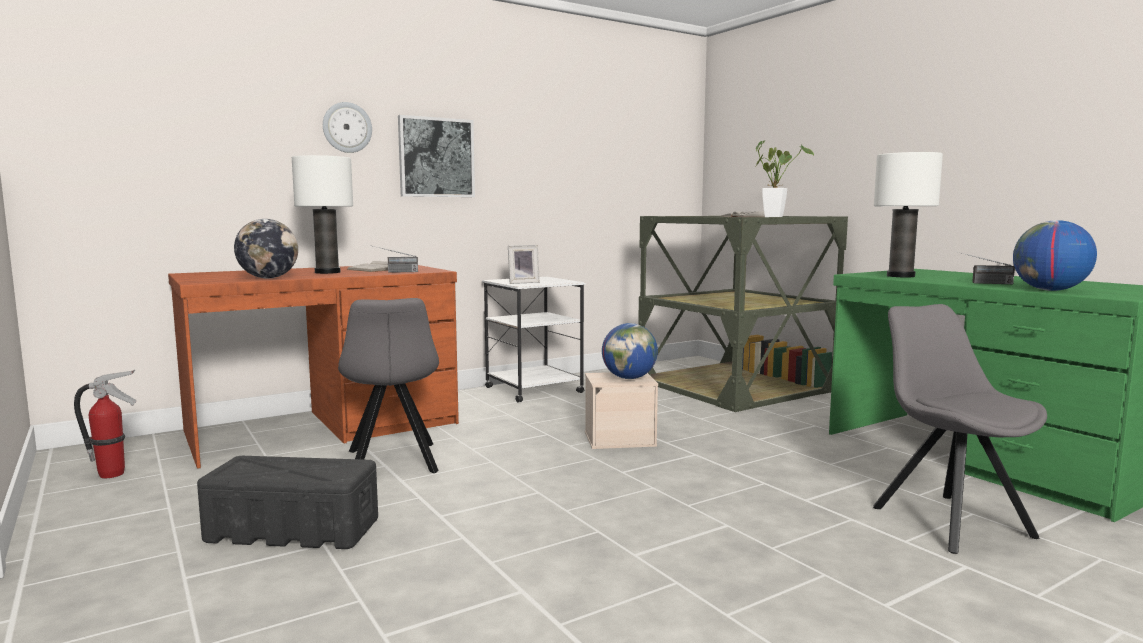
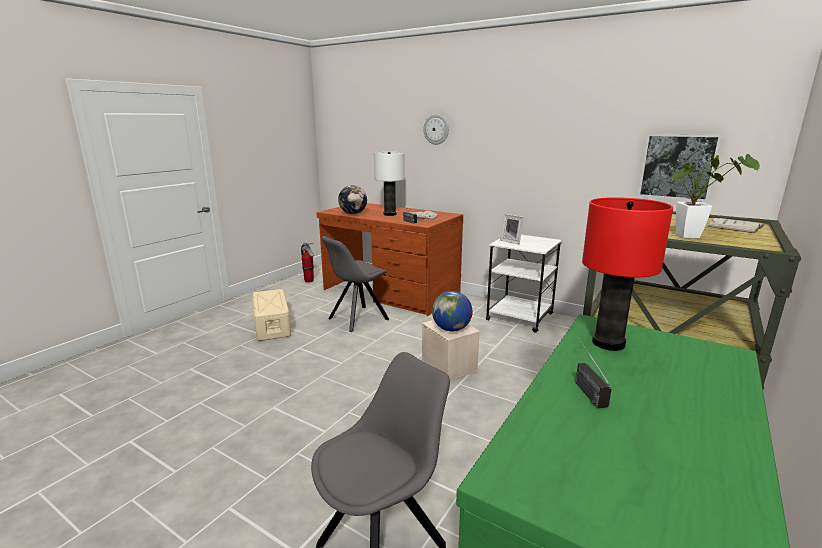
camera: 65 degrees right, 10 degrees up
(294, 530) = (272, 325): black storage box -> beige storage box
(436, 157) = (487, 147): picture -> picture (677, 166)
(900, 276) = (608, 343): white table lamp -> red table lamp
(1050, 290) = (536, 429): globe -> none

